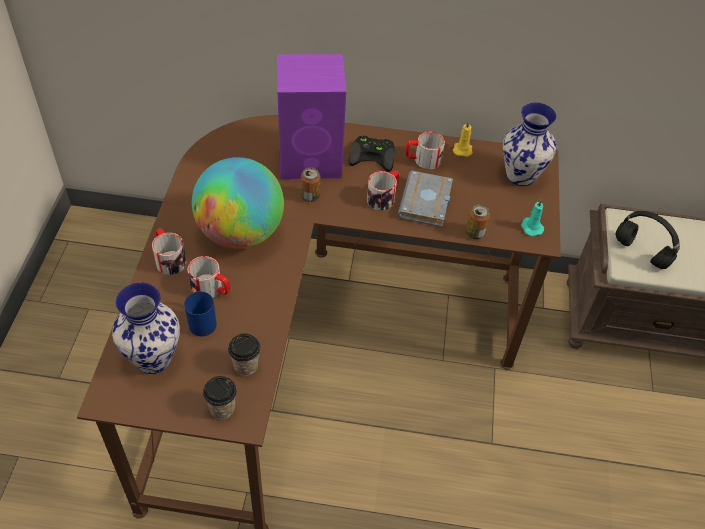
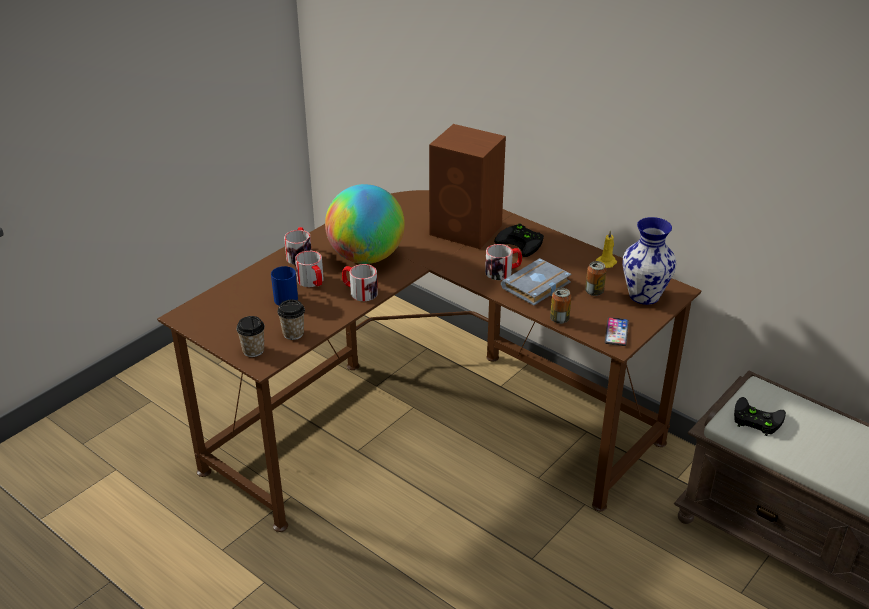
camera: 35 degrees right, 15 degrees down
(154, 358) = (235, 306): vase -> none
(310, 196) = (442, 252): can -> can (594, 292)
(312, 159) = (467, 230): purple speaker -> brown speaker
(422, 160) = (562, 258): mug -> mug (359, 291)
(531, 227) = (616, 332): turquoise candle -> phone
(640, 252) = (755, 419): black headphones -> black game controller

